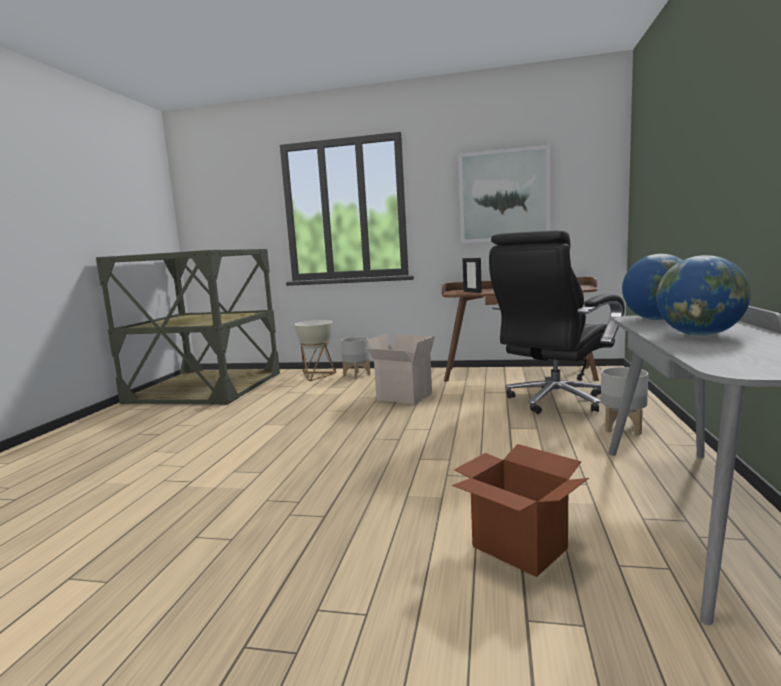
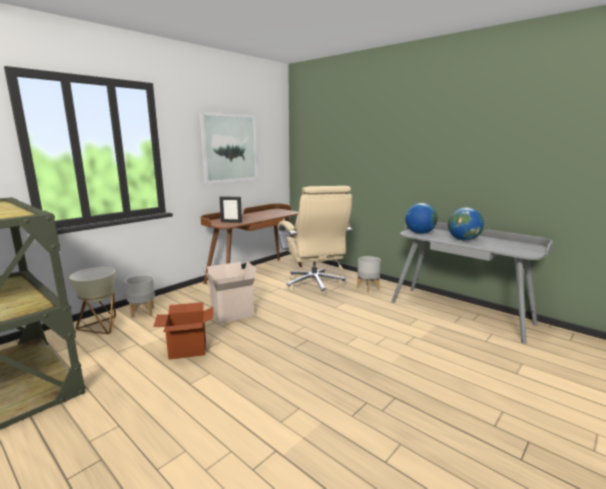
camera: 60 degrees left, 5 degrees up
(518, 547) = (463, 354): cardboard box -> cardboard box (187, 350)
(552, 402) = (315, 286): black office chair -> beige office chair

